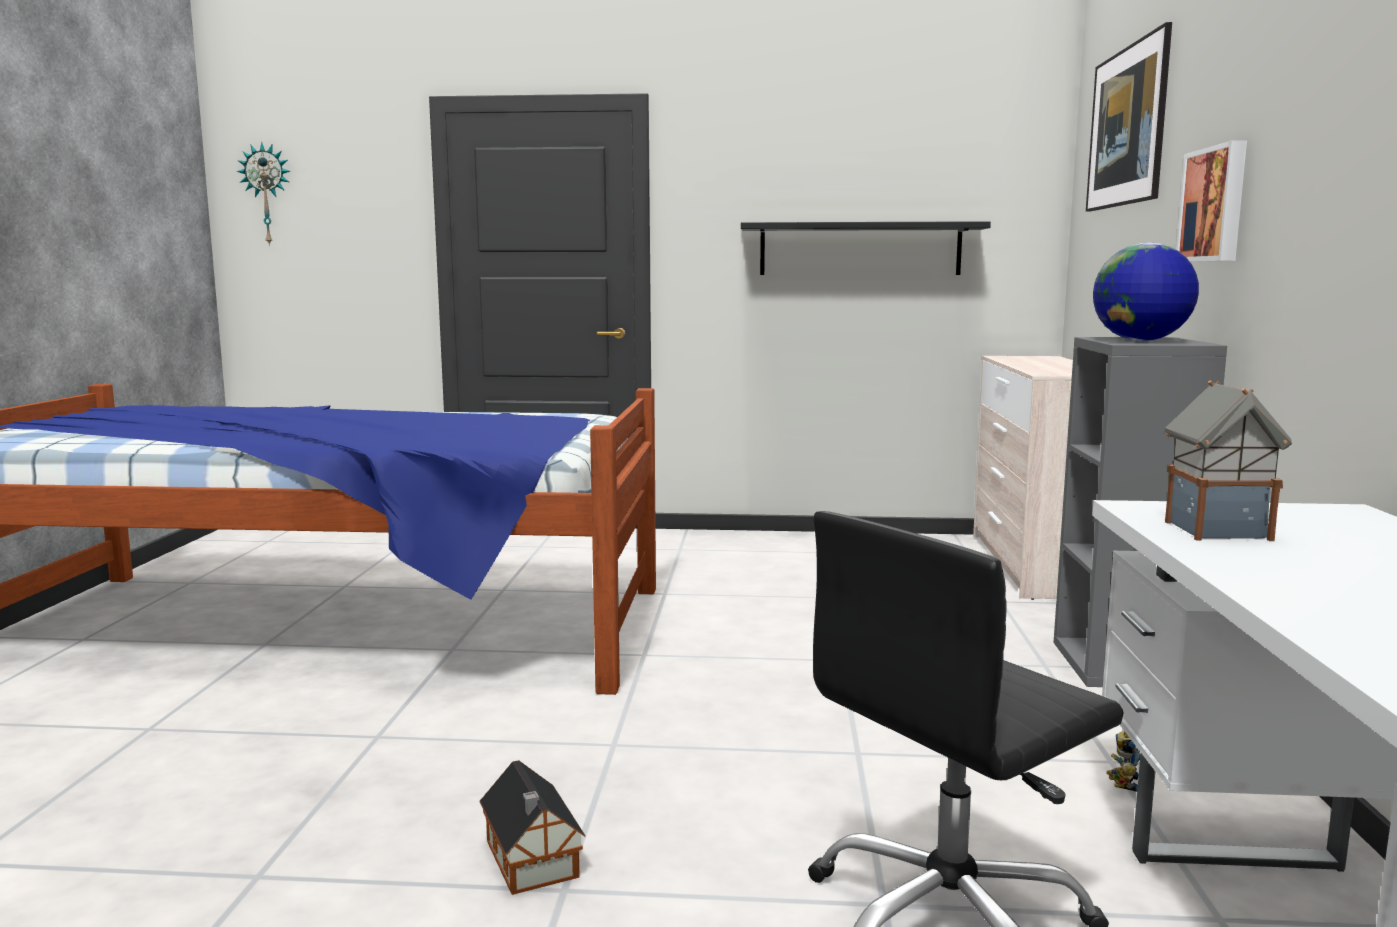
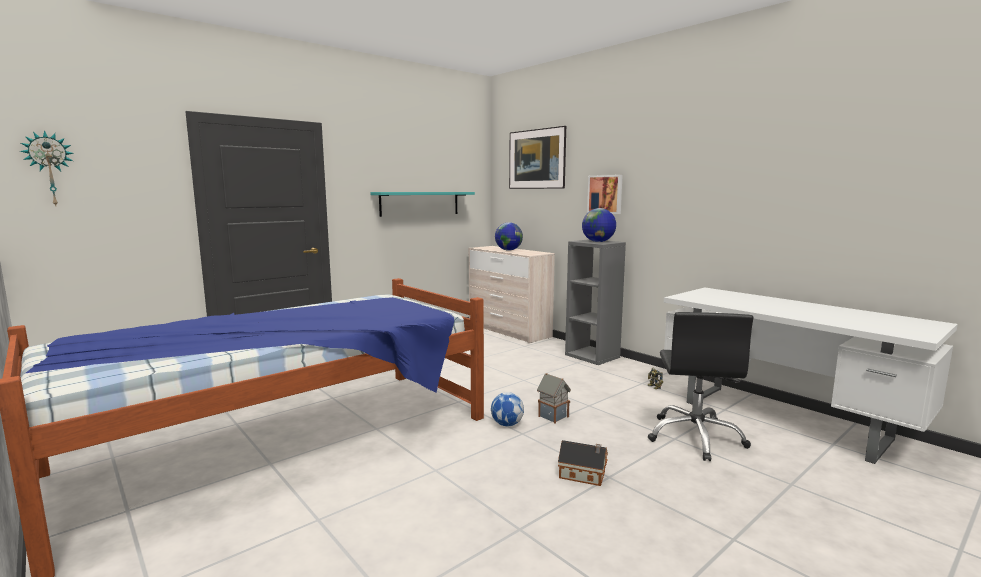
camera: 45 degrees left, 0 degrees up
(626, 719) = (507, 424): none -> football
(860, 249) = (420, 203): black shelf -> turquoise shelf
(1044, 364) = (508, 250): none -> globe
(1215, 530) = (711, 300): toy house -> toy house (552, 416)

